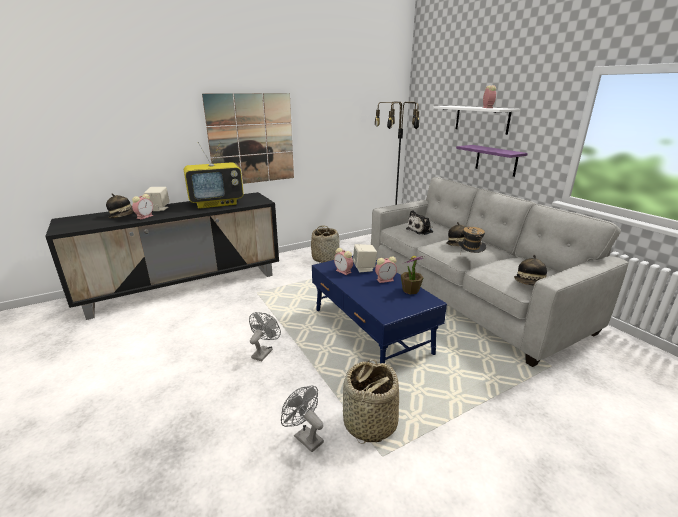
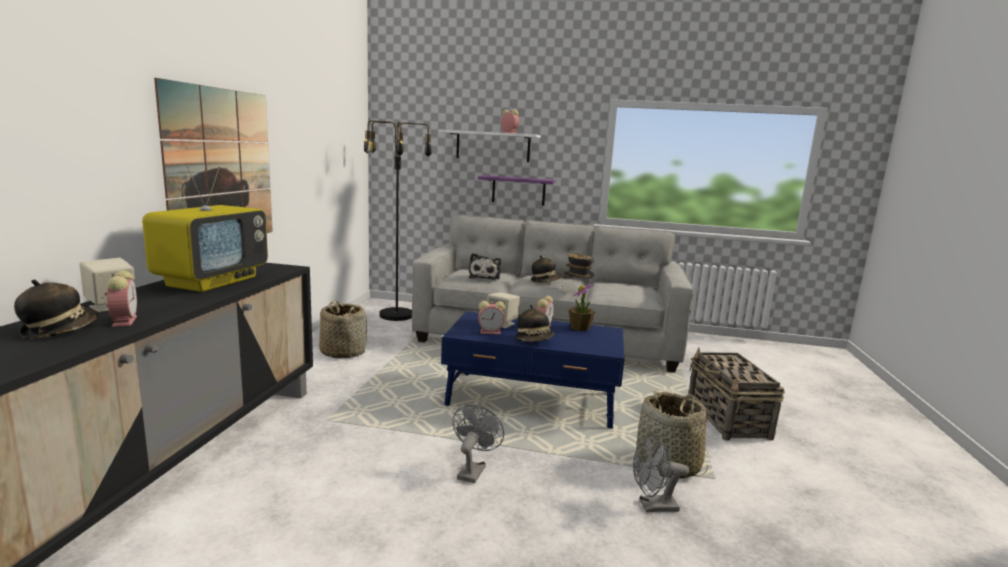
camera: 50 degrees left, 10 degrees down
(264, 352) = (473, 470): grey fan -> grey fan turned 45 degrees clockwise
(497, 430) = (728, 419): none -> basket
(530, 283) = (649, 295): hat -> hat (534, 340)

